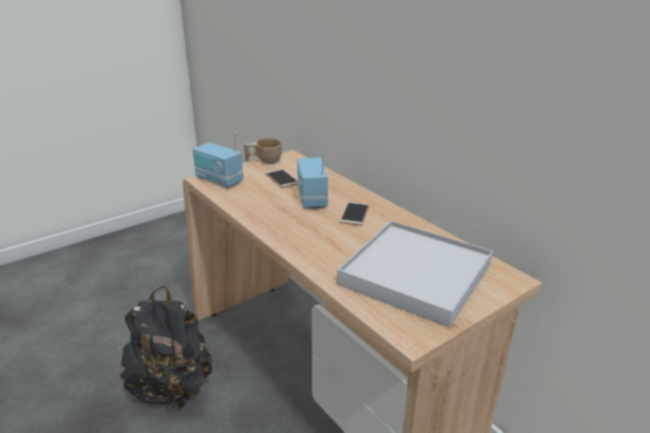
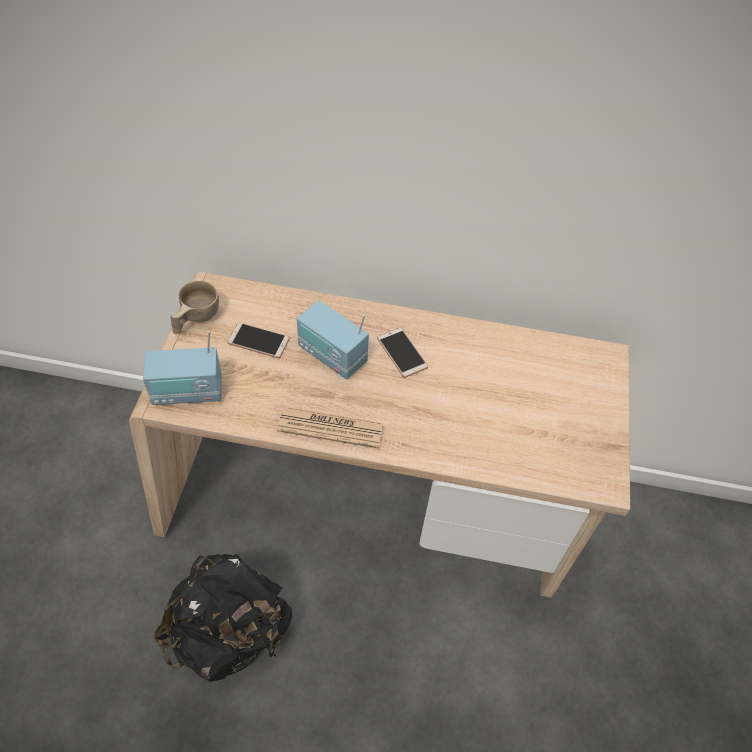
camera: 45 degrees left, 25 degrees up
(265, 222) = (330, 428): none -> newspaper
(416, 275) = (539, 405): white tray -> none

